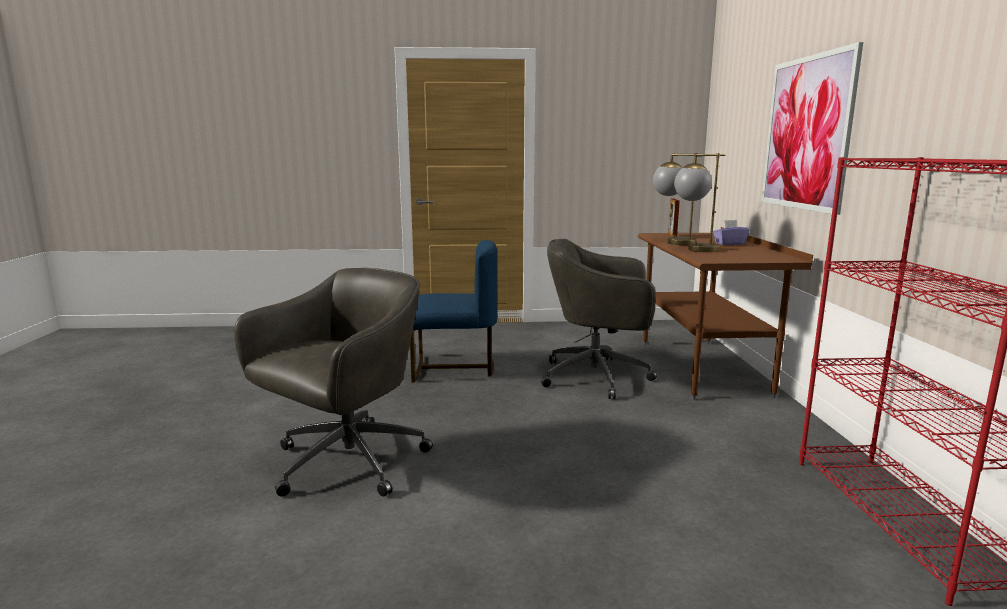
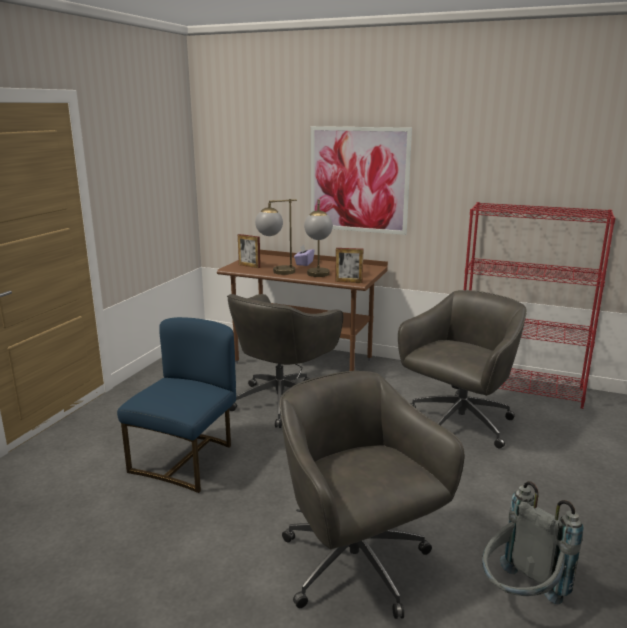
camera: 65 degrees left, 5 degrees up
(330, 566) = (519, 598): none -> grey backpack
(689, 479) = (458, 424): none -> grey office chair
(701, 258) = (348, 282): none -> picture frame

